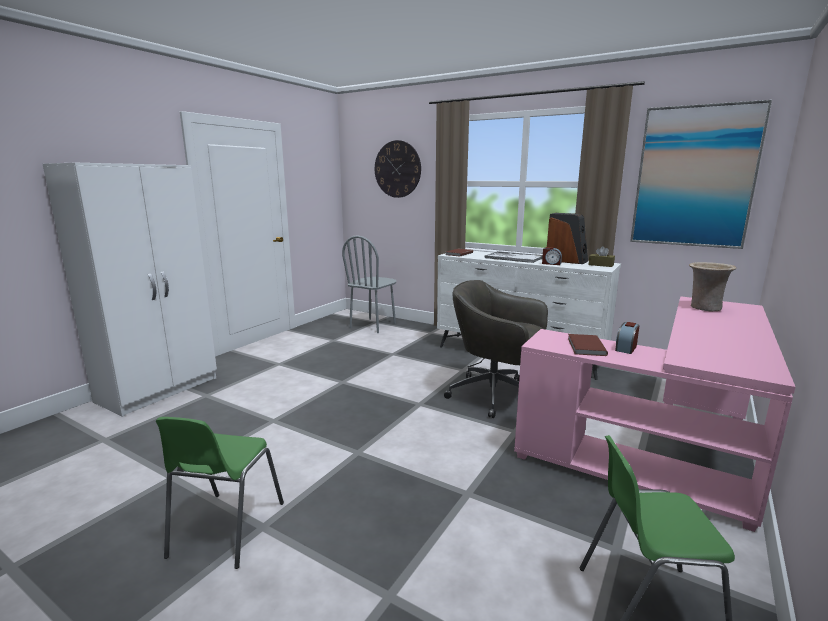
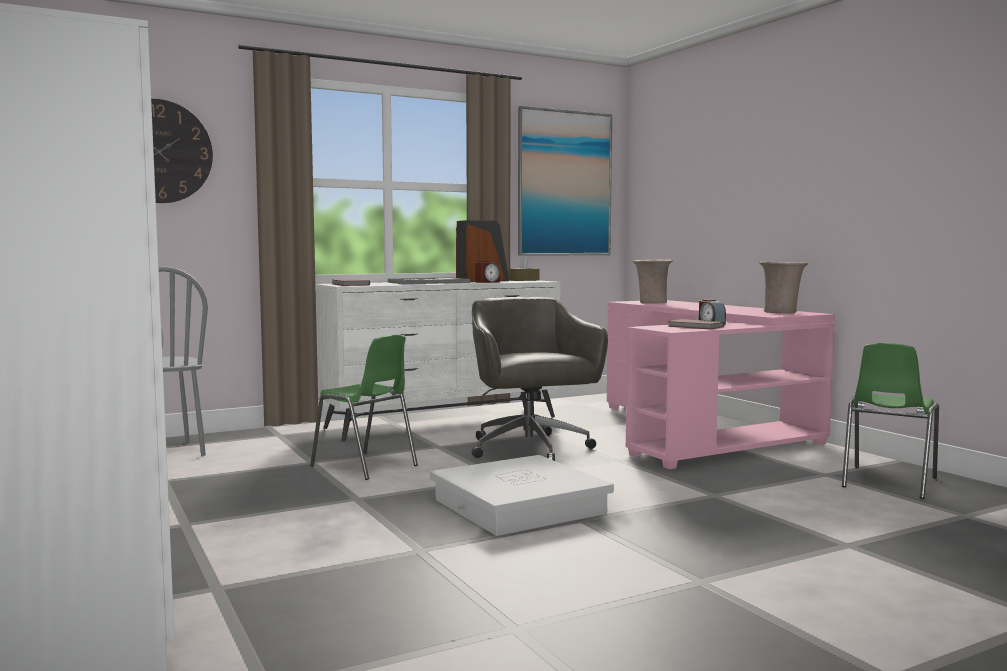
camera: 60 degrees left, 10 degrees down
(226, 529) = (692, 601): green chair -> green chair (365, 466)
(367, 425) = (518, 506): none -> white storage box
(496, 395) = (530, 449): grey office chair -> grey office chair turned 105 degrees clockwise
(736, 361) = (781, 312): none -> beige vase

